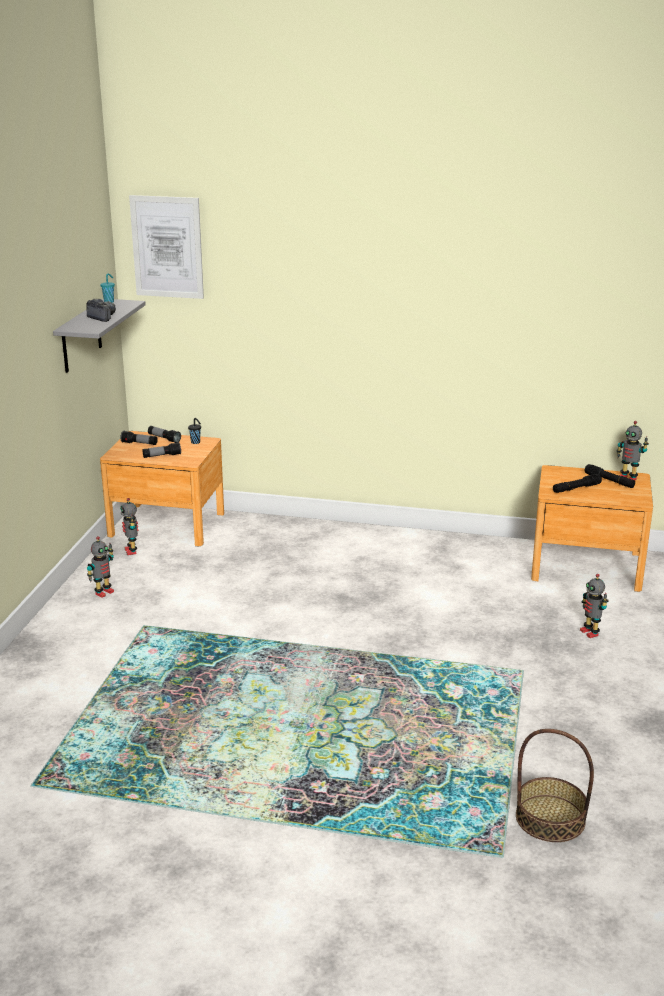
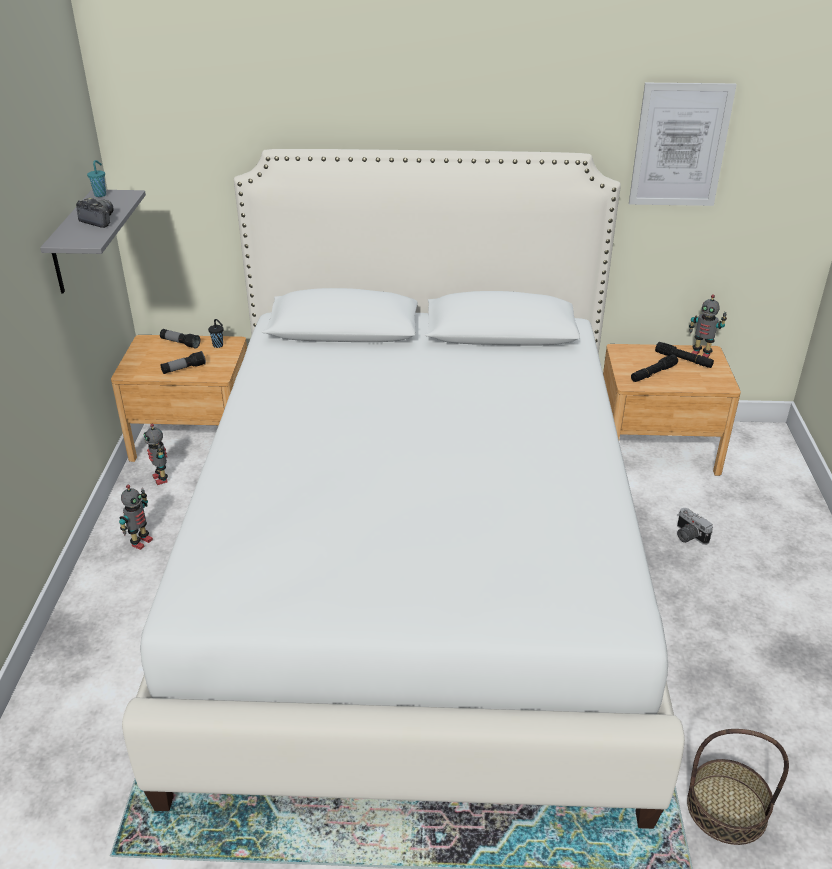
camera: 10 degrees left, 10 degrees up
(139, 444) = (153, 353): flashlight -> none
(167, 247) = (162, 120): picture -> picture (680, 145)
(332, 635) = (416, 573): none -> white bed
(590, 632) = (688, 536): toy robot -> camera

